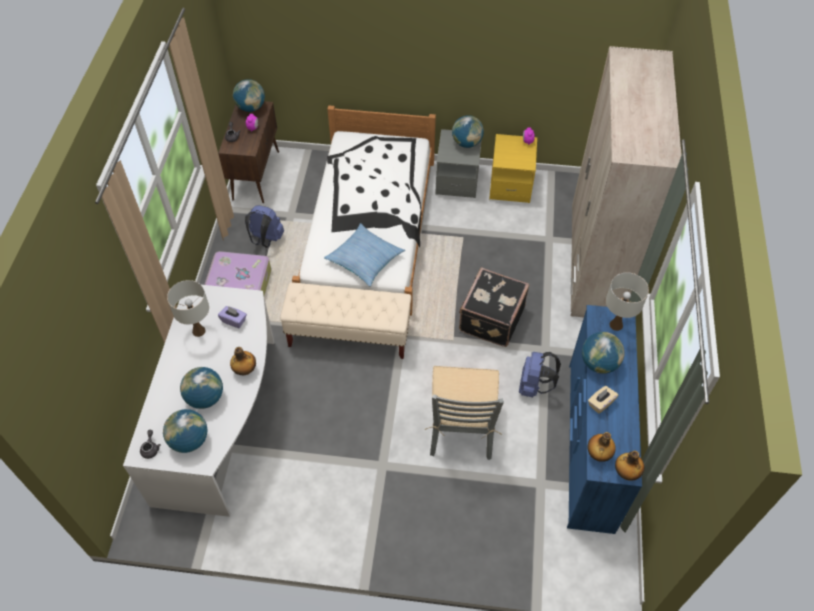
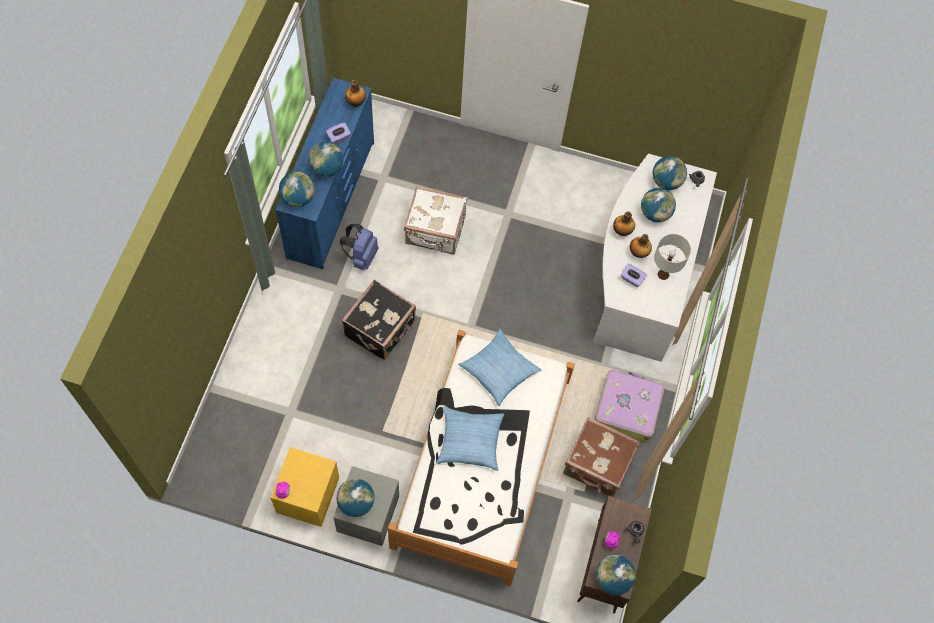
camera: 175 degrees left, 10 degrees up
(266, 240) = (597, 466): blue backpack -> brown suitcase
(349, 335) = (520, 335): beige bench -> none
(381, 201) = (470, 441): none -> pillow
(461, 428) = (435, 231): grey chair -> white suitcase
(596, 262) = (251, 374): beige wardrobe -> none
(600, 403) = (339, 137): beige tissue box -> purple tissue box
(616, 325) = (298, 198): white table lamp -> globe
(626, 472) = (340, 87): bottle -> bottle (638, 253)

